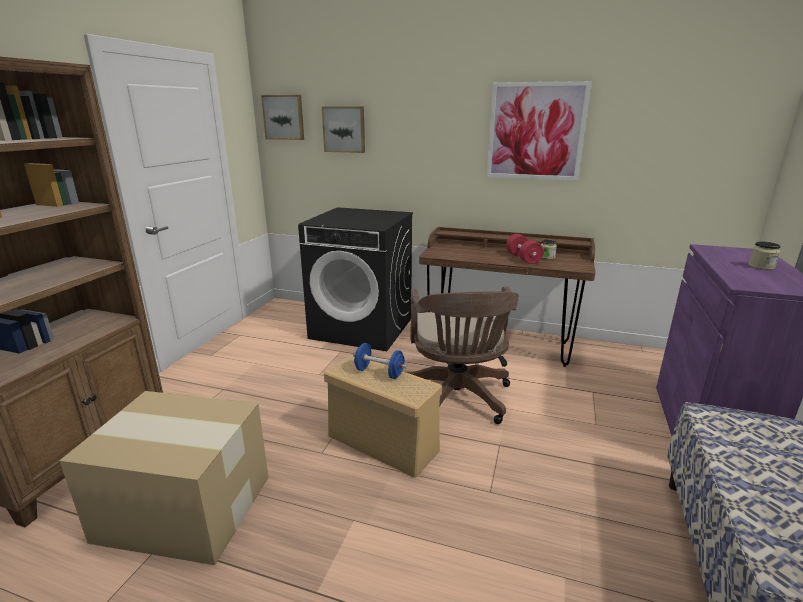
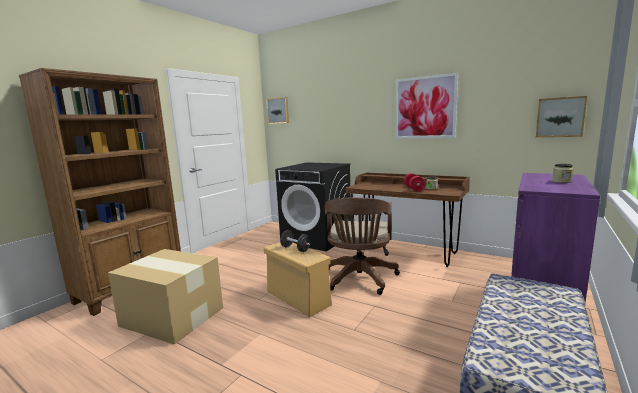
camera: 15 degrees right, 10 degrees down
(344, 129) = (310, 115): picture -> picture (560, 117)
(379, 372) = (295, 249): blue dumbbell -> black dumbbell

